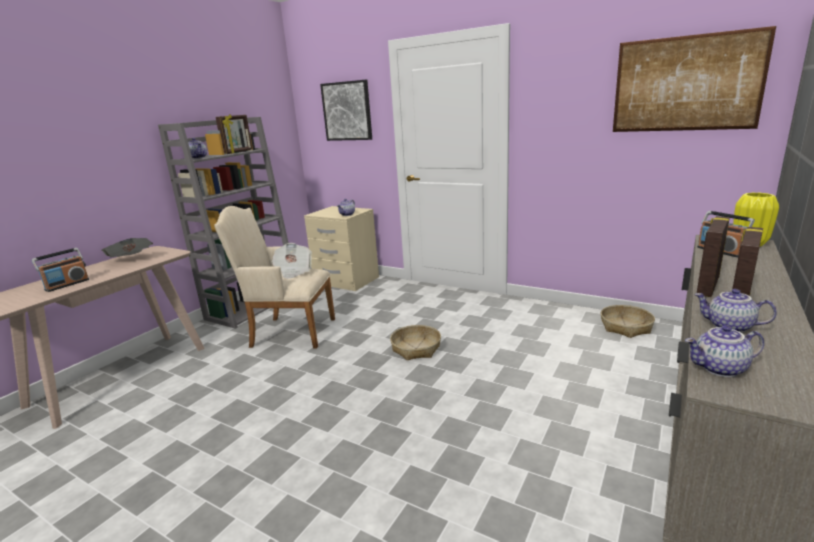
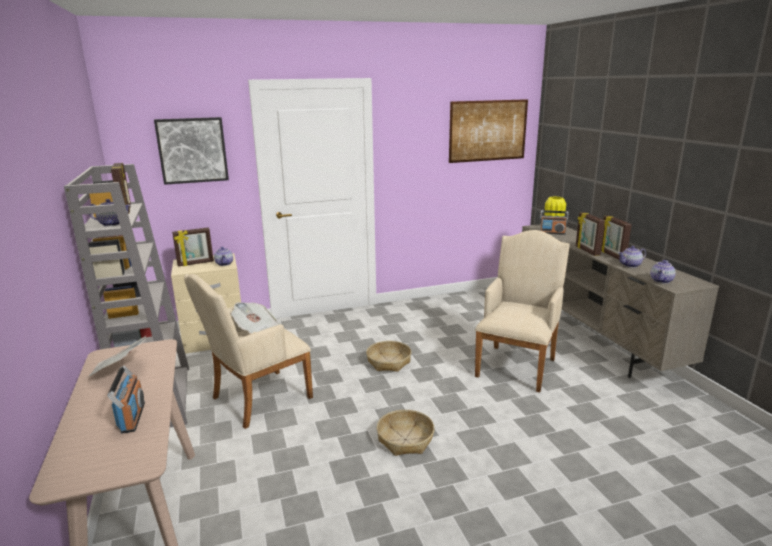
camera: 50 degrees left, 0 degrees up
(334, 211) = (195, 263): none -> picture frame
(531, 416) = (517, 365): none -> beige armchair
(626, 327) = (476, 299): basket -> basket (405, 439)

